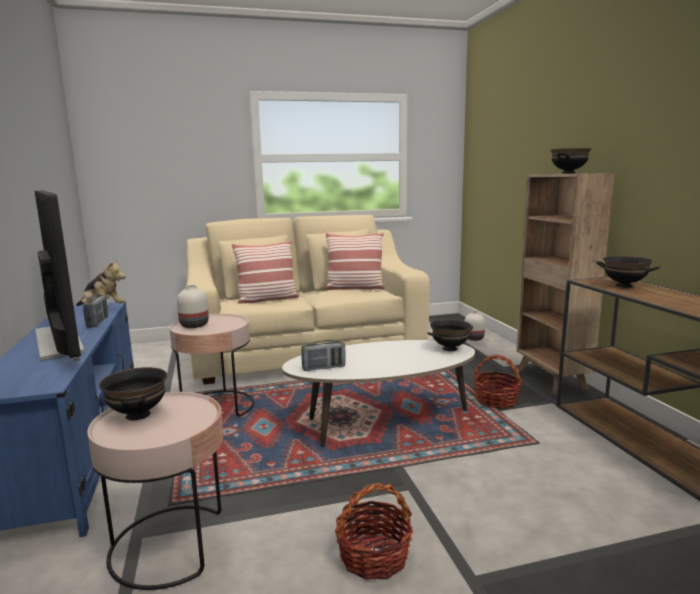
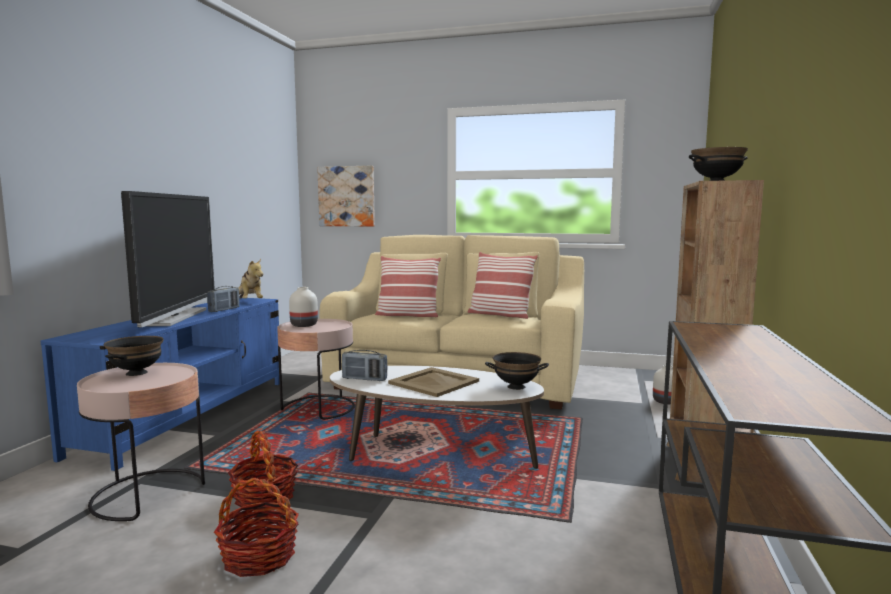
camera: 30 degrees right, 5 degrees down
(141, 180) = (347, 196): none -> picture
(384, 358) = (433, 382): none -> beige tray
(496, 400) = (588, 468): basket -> basket (264, 497)
(624, 286) = (726, 334): black bowl -> none

